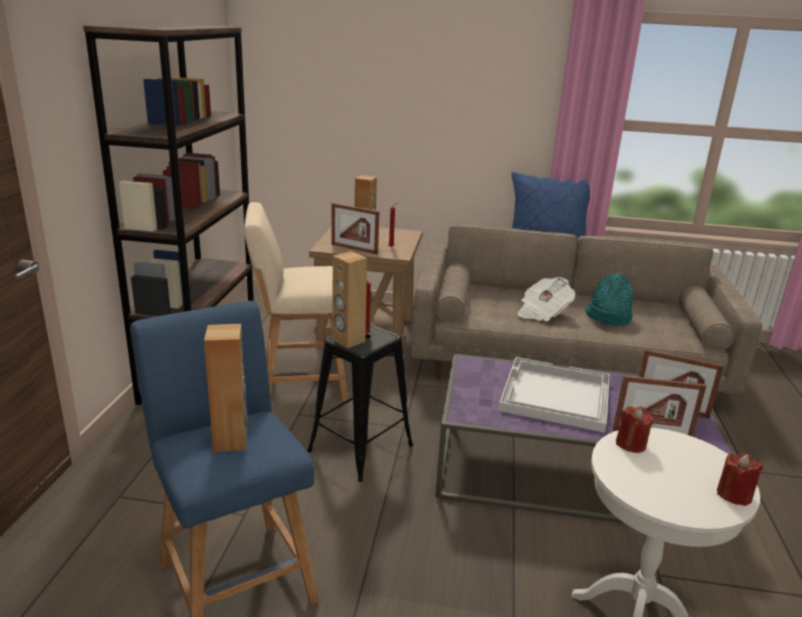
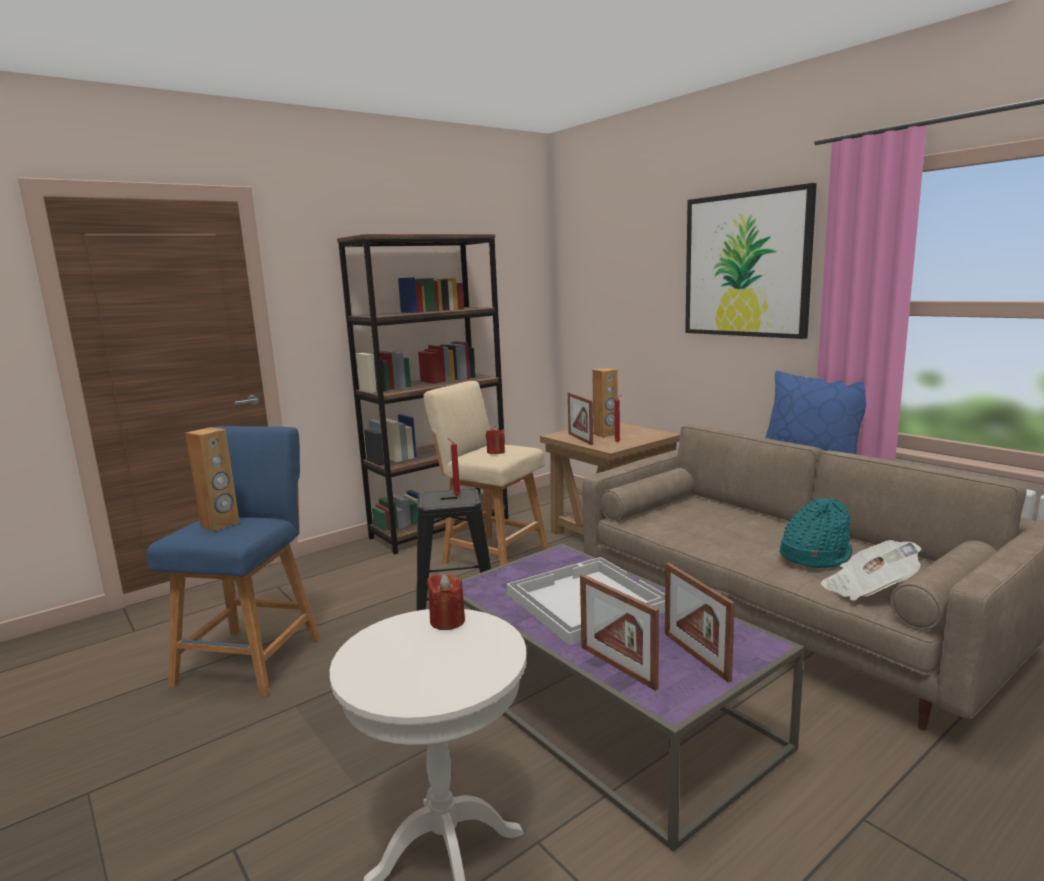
camera: 45 degrees right, 10 degrees down
(348, 340) = (433, 496): brown speaker -> none
(480, 79) = (746, 265): none -> picture
(542, 313) = (731, 534): newspaper -> newspaper (868, 590)
(734, 495) = (434, 694): red candle -> red candle (496, 452)

